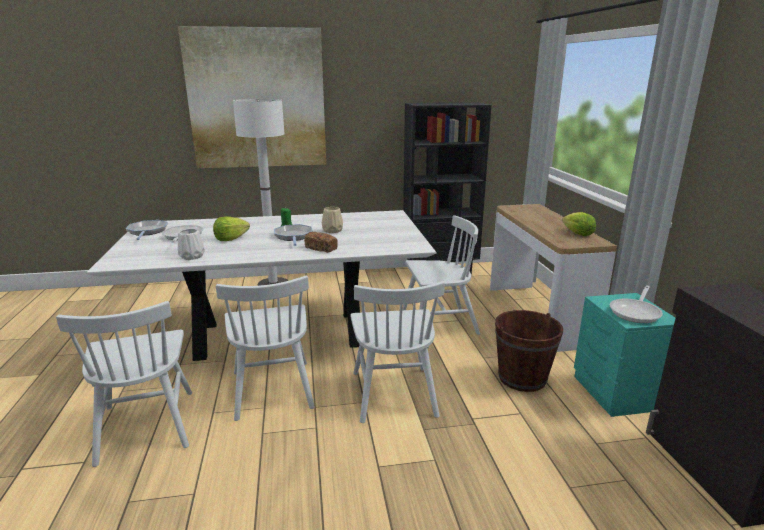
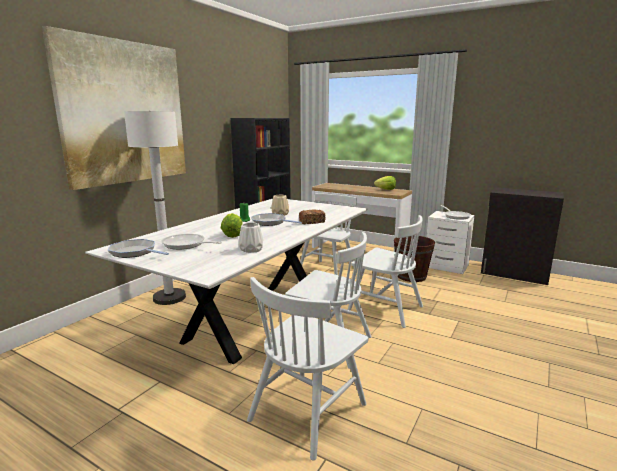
camera: 50 degrees left, 5 degrees down
(146, 426) = (308, 411): white chair -> white chair turned 105 degrees clockwise
(615, 394) = (447, 266): turquoise nightstand -> white nightstand

